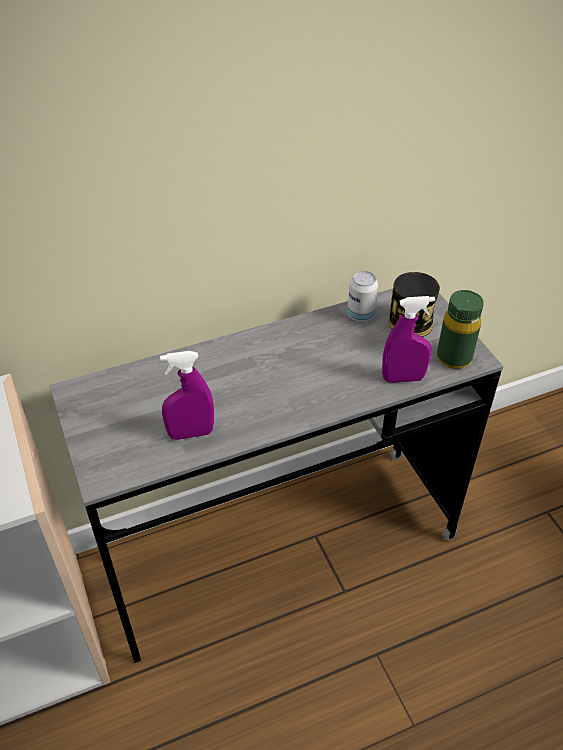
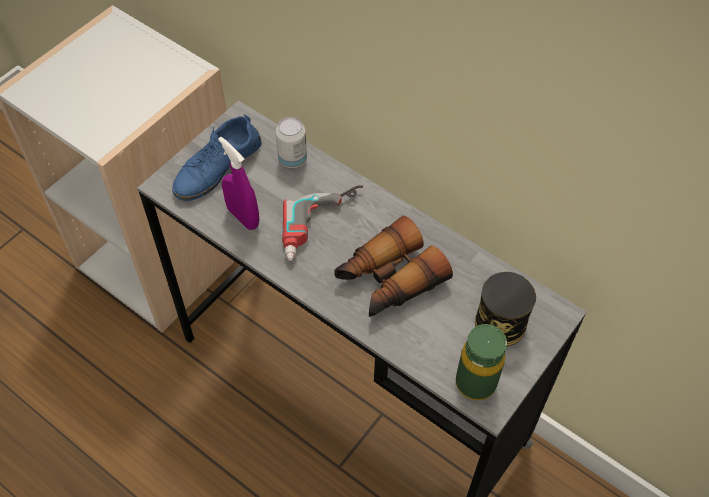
camera: 60 degrees right, 10 degrees up
(116, 430) = (217, 167): none -> blue shoe
(245, 383) = (324, 227): none -> power drill
(328, 366) = (388, 279): none -> binoculars
(360, 315) = (480, 275): can -> can (292, 159)
(403, 378) = (414, 348): purple spray bottle -> none

